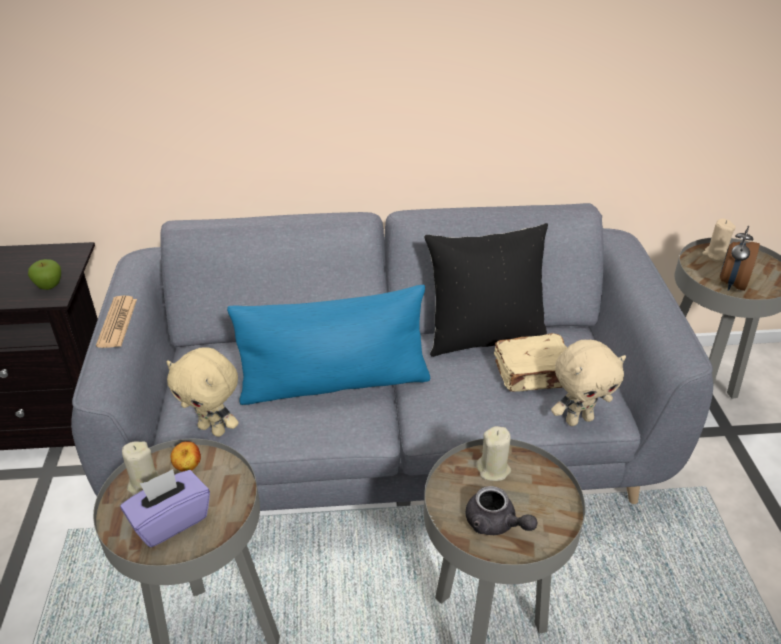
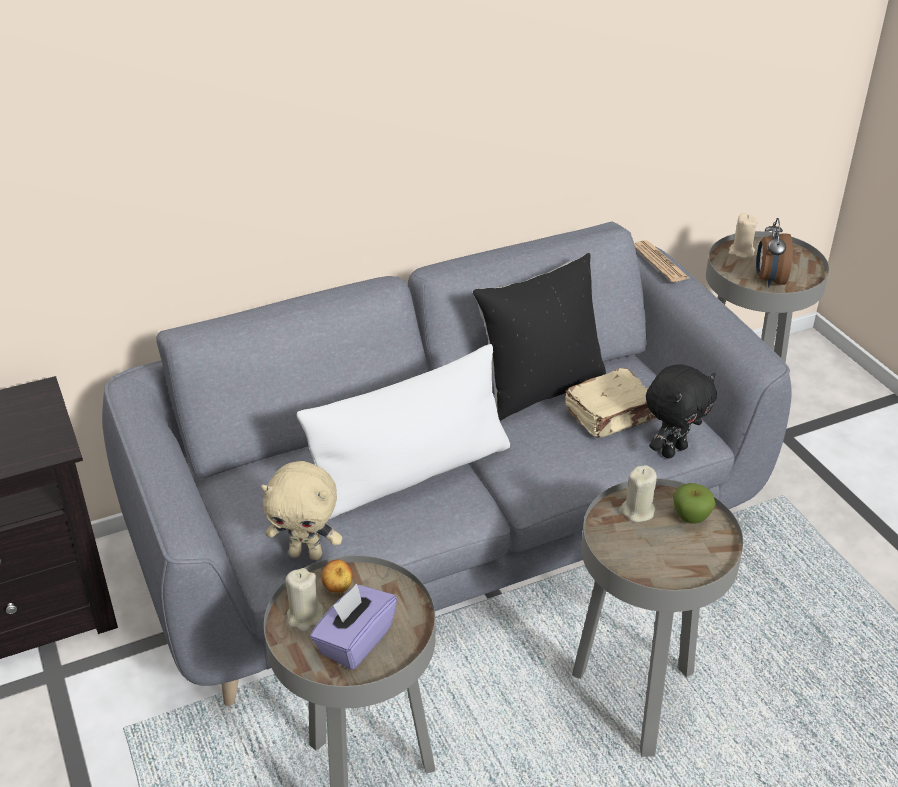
camera: 20 degrees left, 0 degrees up
(49, 286) = (42, 439): apple -> apple (690, 517)
(117, 322) = (159, 461): newspaper -> newspaper (660, 262)
(335, 383) = (411, 474): blue pillow -> white pillow
(495, 524) = (665, 558): grey teapot -> none
(578, 419) = (672, 450): beige plush toy -> black plush toy

